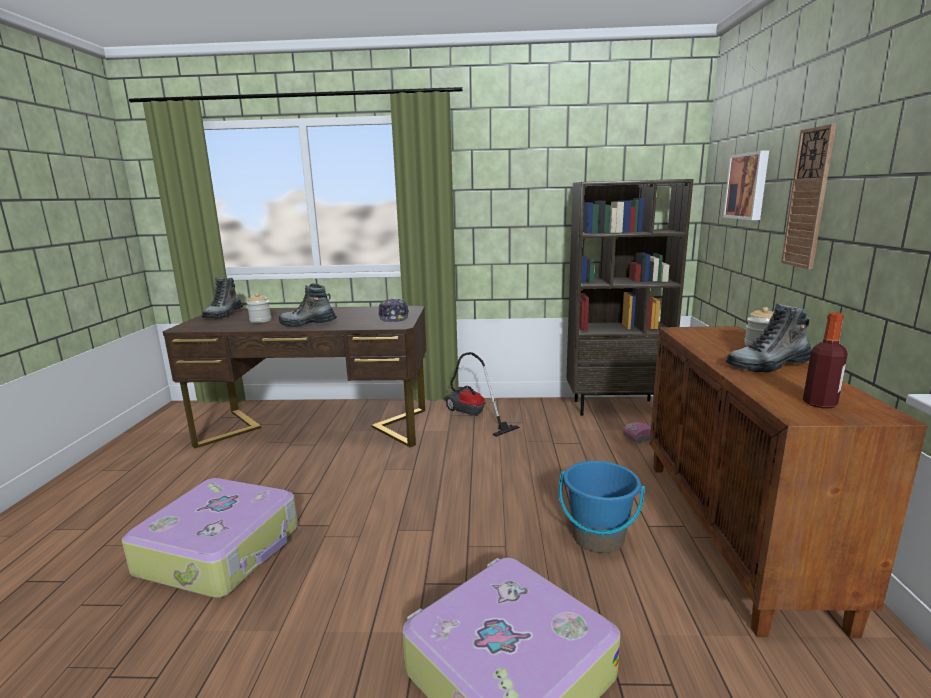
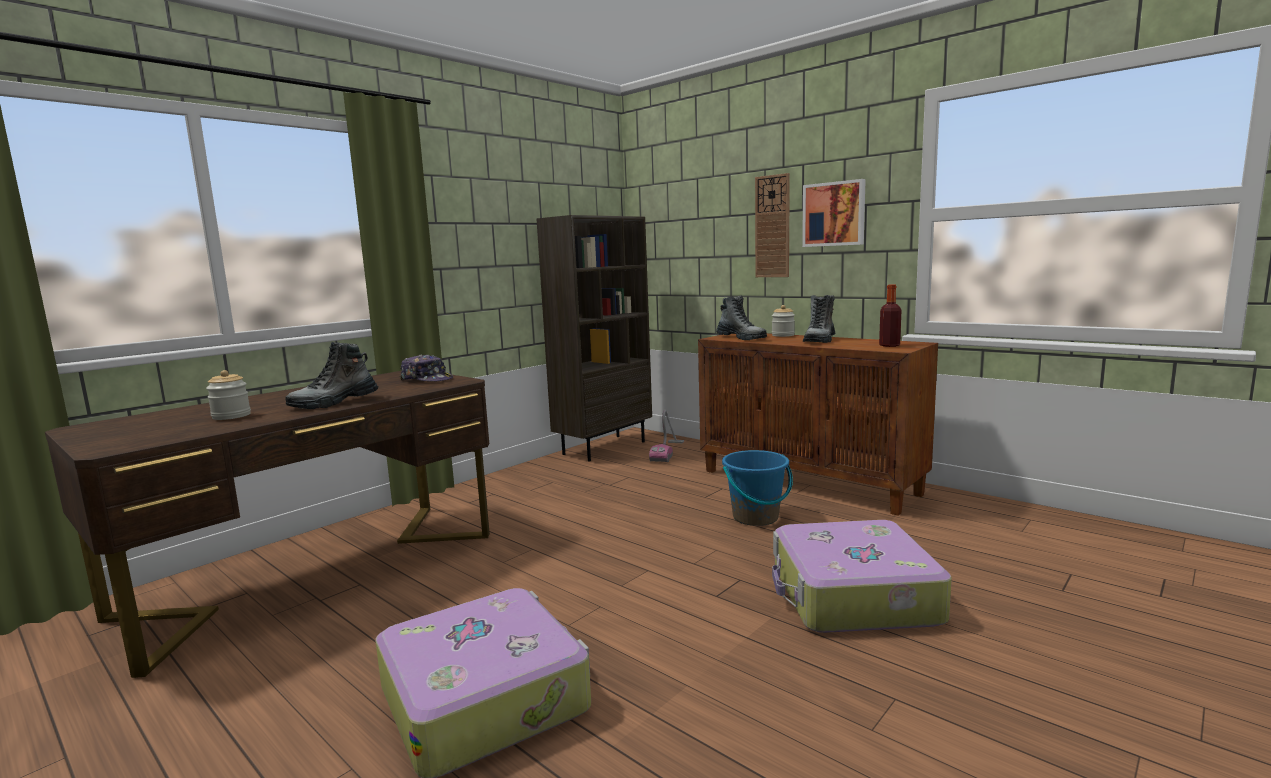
camera: 50 degrees left, 5 degrees down
(224, 314) = (113, 427): boot -> boot (741, 338)
(472, 416) = (493, 495): vacuum cleaner -> none
(748, 186) = (695, 222): picture -> picture (834, 214)

